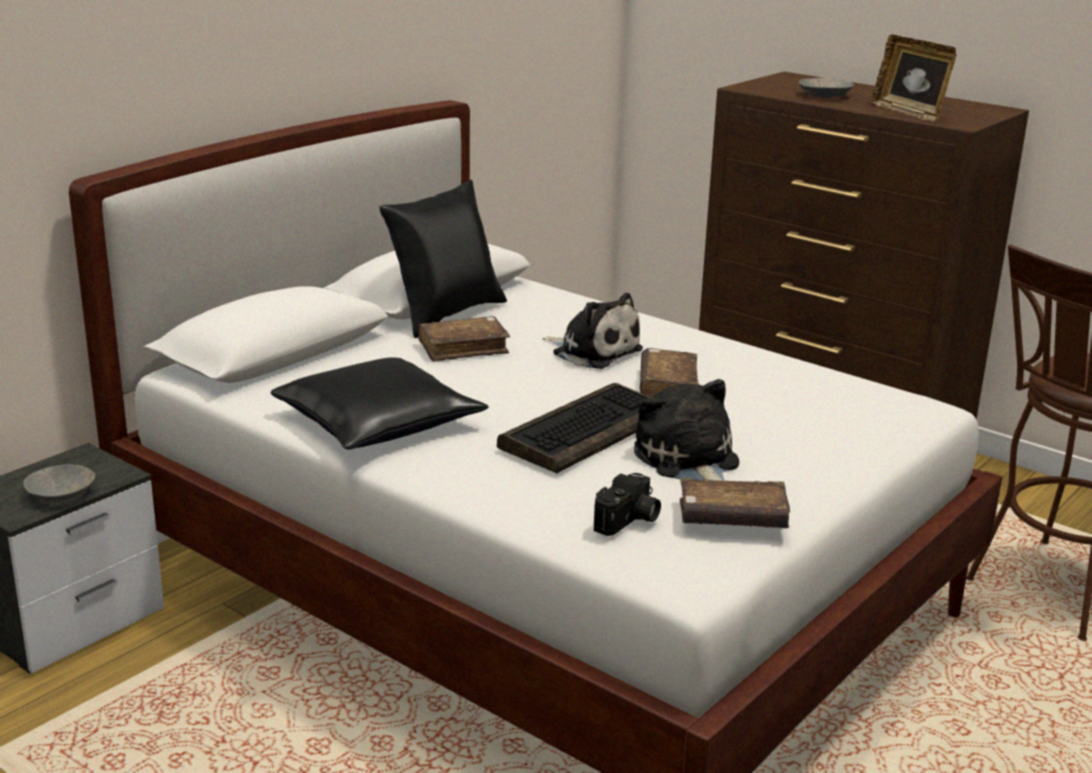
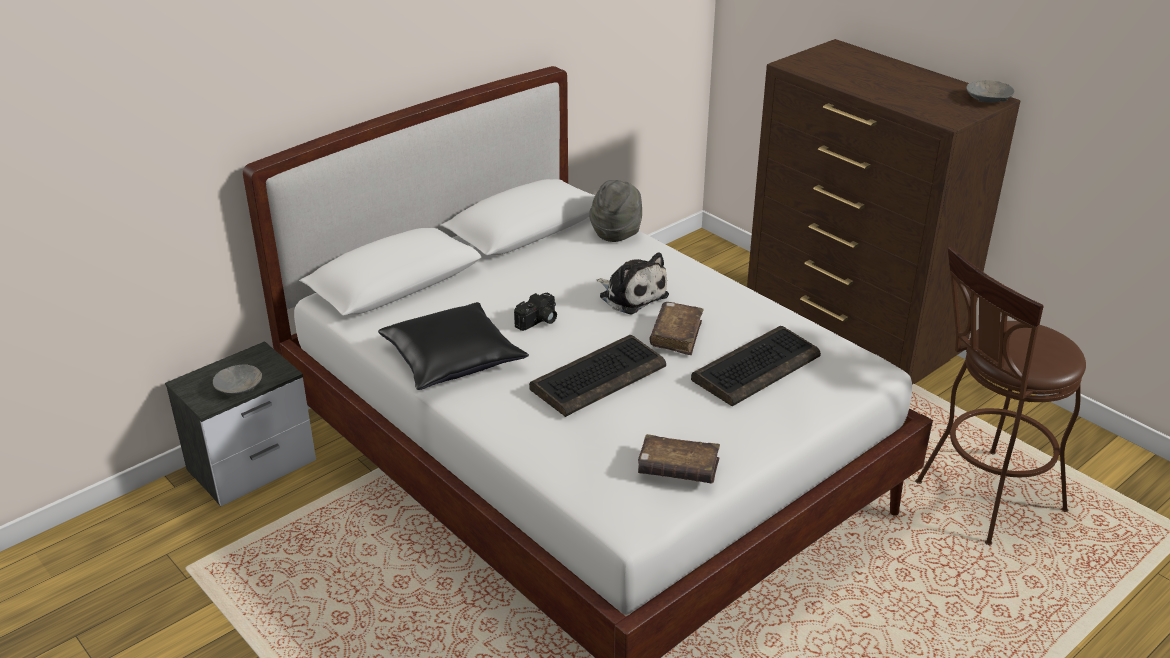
camera: 10 degrees right, 10 degrees up
(445, 315) = (530, 250): black pillow -> none
(463, 348) = (534, 287): brown book -> none
(549, 294) = (616, 231): none -> grey hat
(629, 521) = (602, 466): camera -> camera (538, 322)
(688, 461) = (666, 410): plush toy -> none
(784, 413) = (756, 367): none -> keyboard
(824, 96) = (852, 77): grey bowl -> grey bowl (988, 99)
(909, 112) = (913, 103): picture frame -> none

